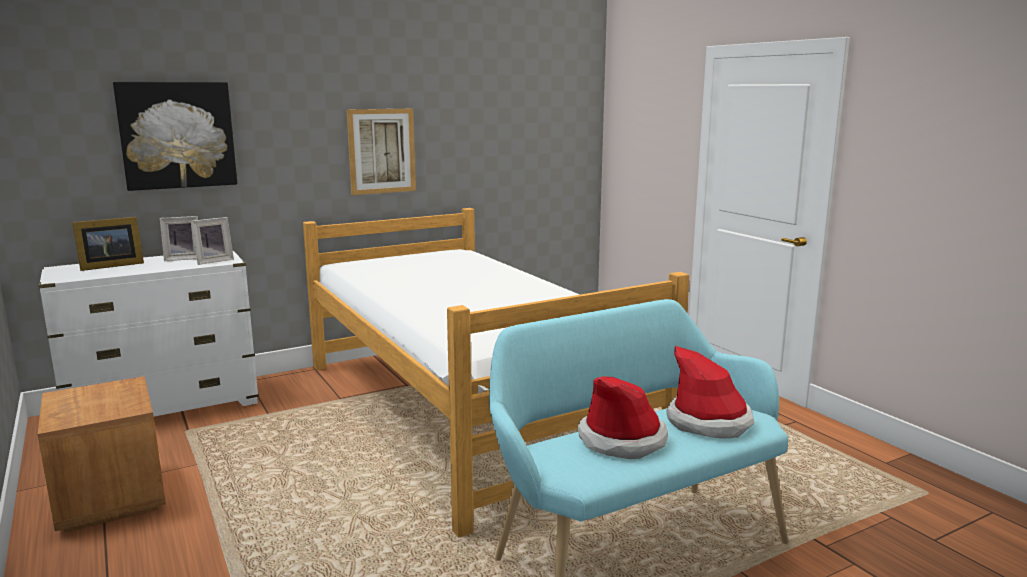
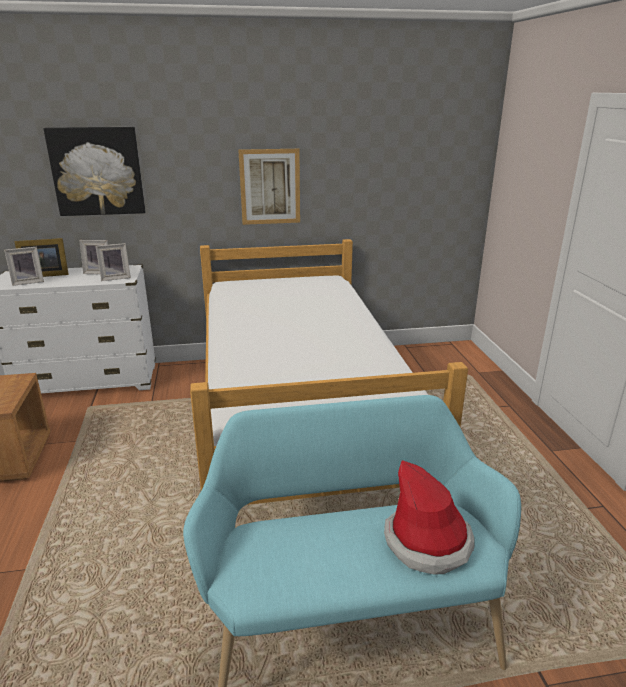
camera: 20 degrees right, 10 degrees up
(96, 273) = (28, 282): none -> picture frame
(622, 440) = (323, 546): hat -> none

